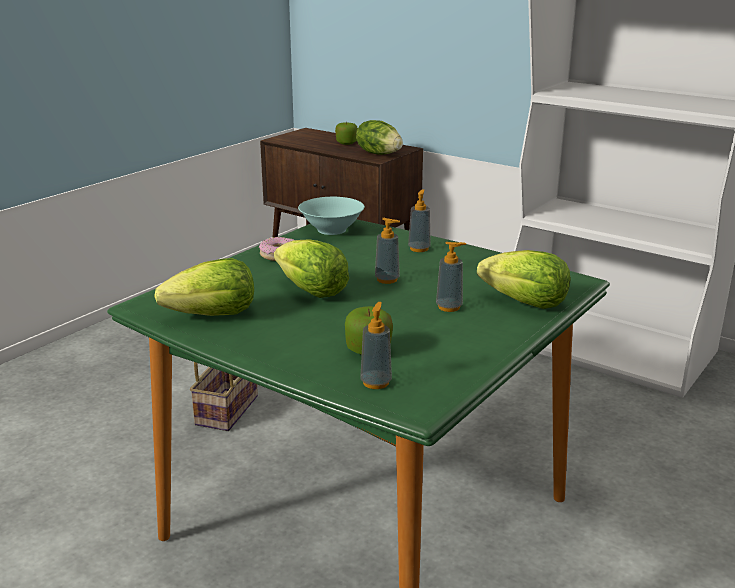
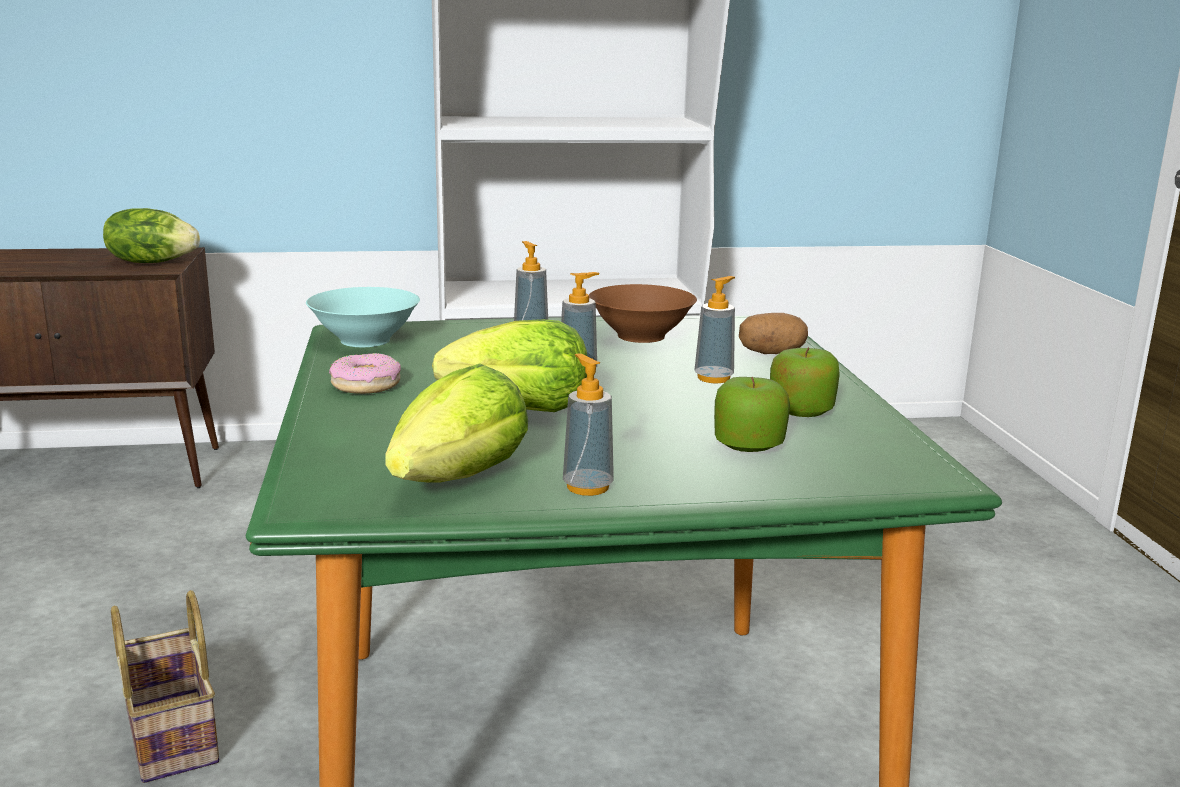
camera: 45 degrees left, 5 degrees down
(346, 143) = (67, 258): apple -> apple (801, 410)
(376, 382) = (840, 472): soap dispenser -> soap dispenser (587, 487)
(474, 268) = (641, 336): none -> brown bowl
(525, 303) = (772, 353): lettuce -> potato

